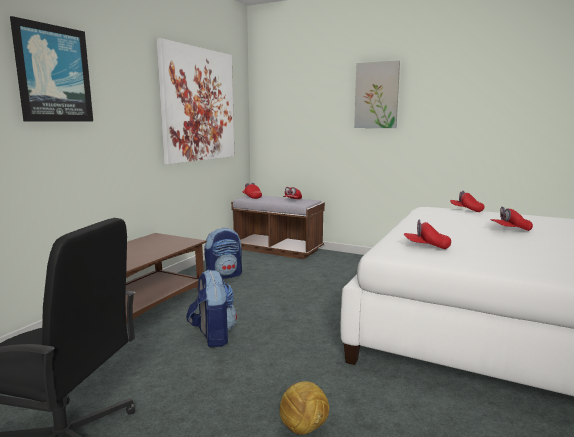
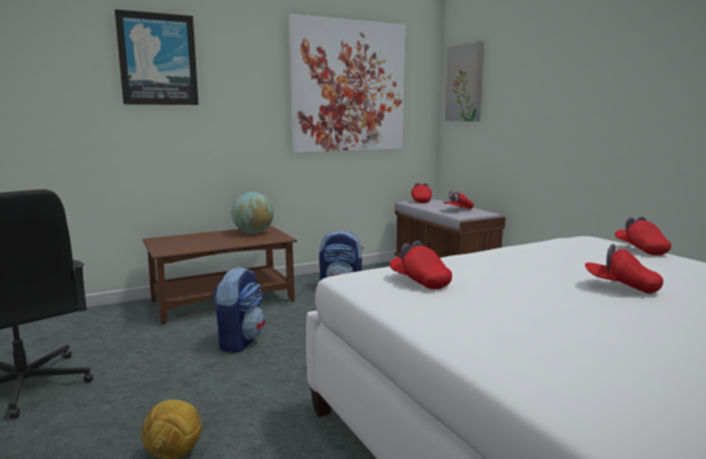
camera: 35 degrees right, 0 degrees up
(156, 241) = (253, 233): none -> globe
(376, 95) = (576, 65): picture -> picture (465, 83)

